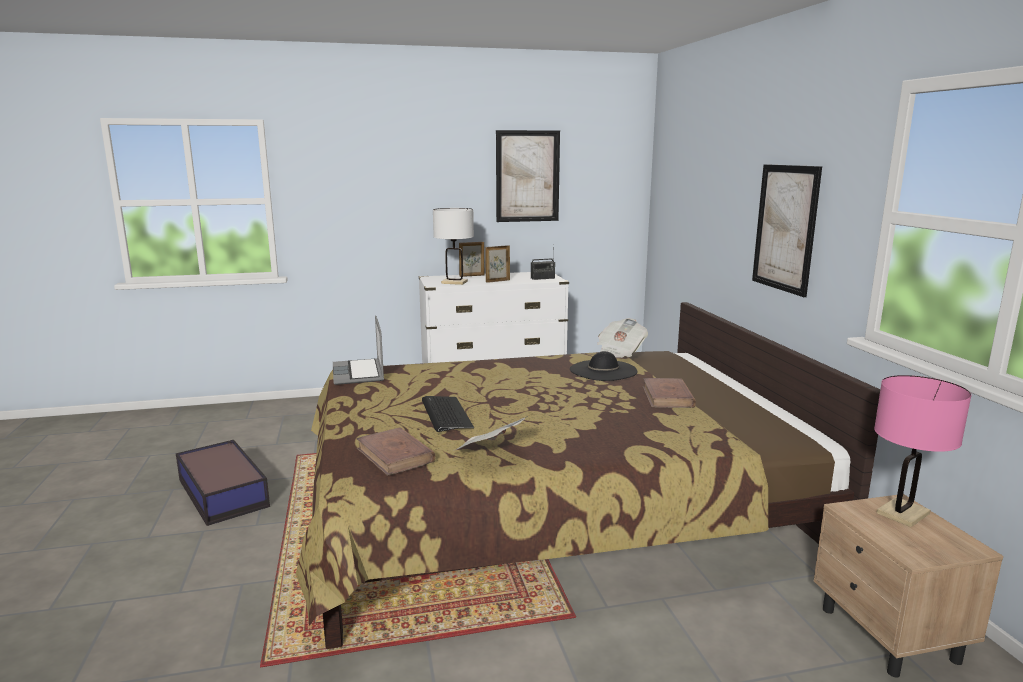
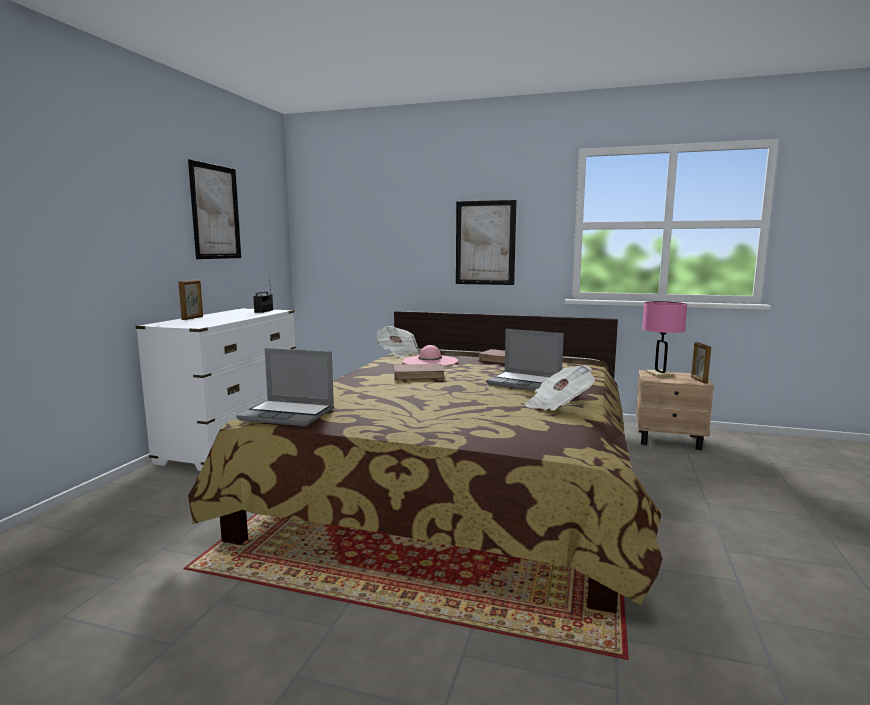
camera: 60 degrees left, 5 degrees down
(223, 492) = (200, 644): storage box -> none
(395, 455) = (535, 428): brown book -> brown book (419, 375)
(445, 414) = (461, 404): keyboard -> none
(454, 282) = (204, 322): white table lamp -> none
(497, 281) = (238, 317): picture frame -> picture frame (699, 380)
(565, 424) = (525, 383): none -> laptop
(603, 370) = (430, 361): black hat -> pink hat

